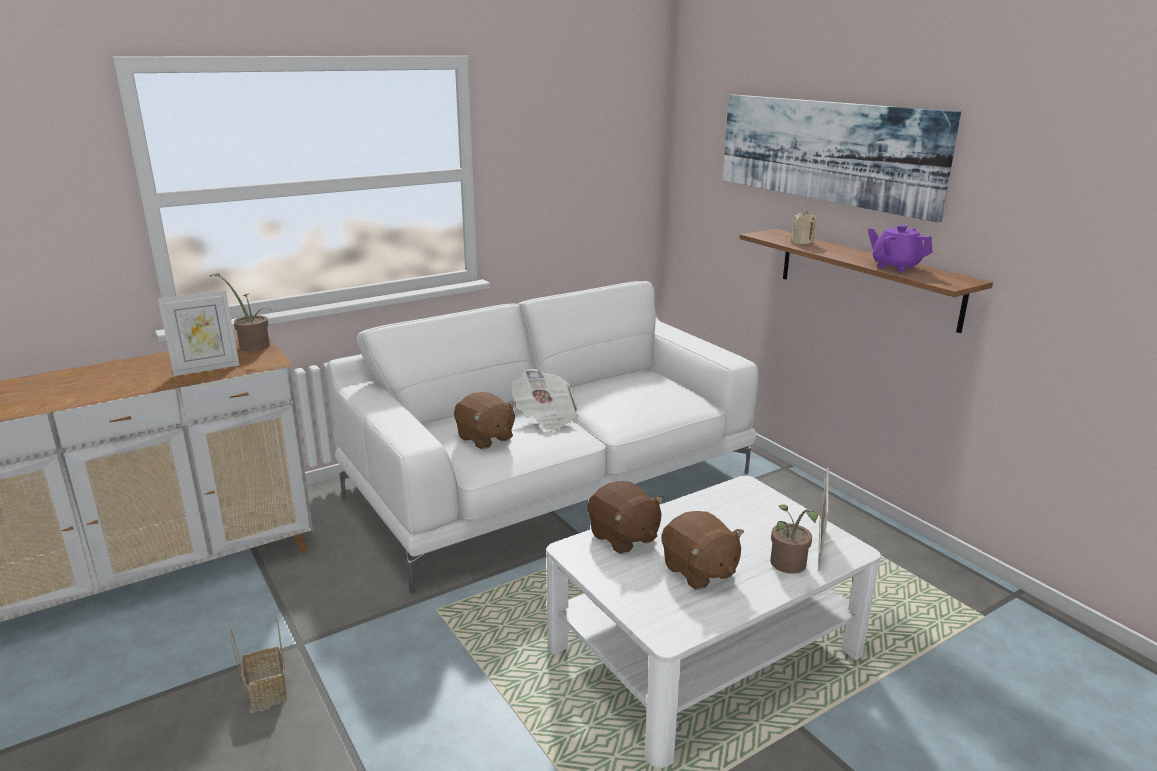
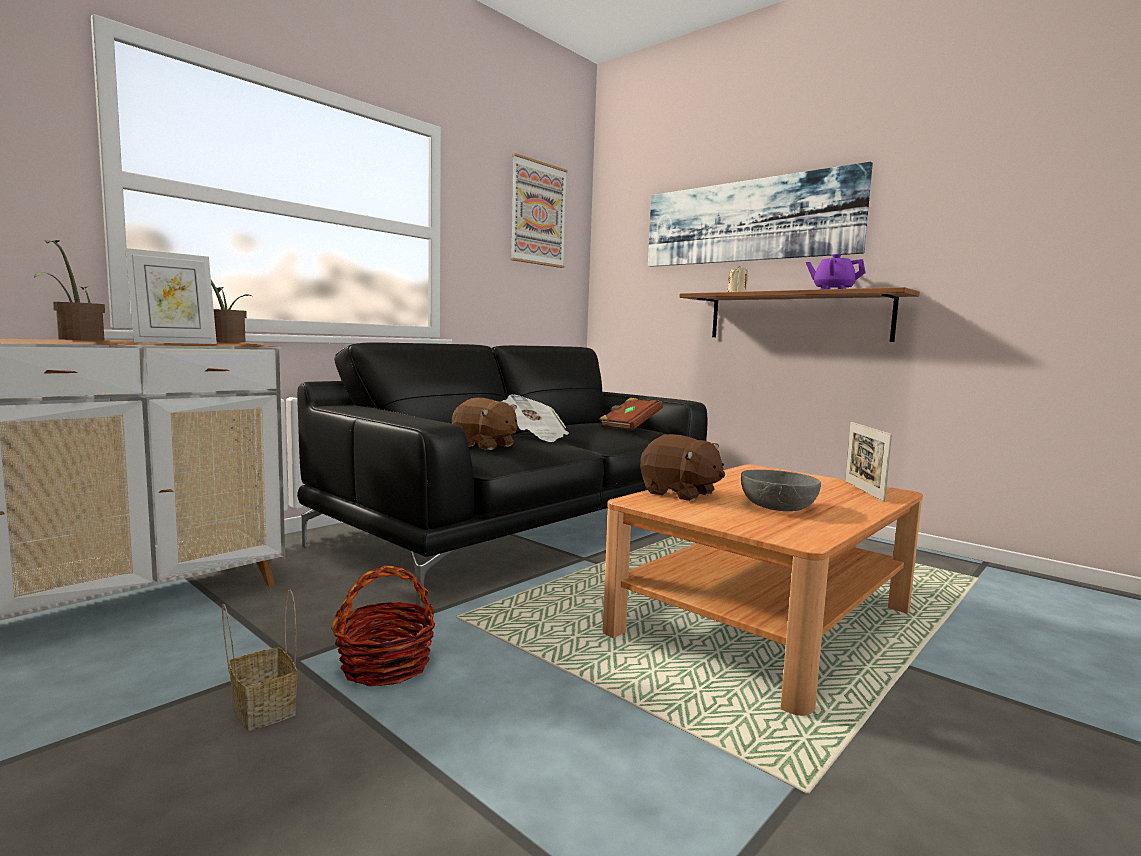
camera: 15 degrees left, 15 degrees down
(362, 659) = (386, 665): none -> basket
(553, 485) = (527, 527): white sofa -> black sofa
(595, 119) = (538, 213): none -> picture
(662, 393) = (630, 426): none -> brown book
(699, 571) = (778, 506): brown plush toy -> grey bowl
(704, 649) = (764, 620): white coffee table -> brown coffee table
(788, 566) = (854, 501): potted plant -> potted plant (77, 339)

